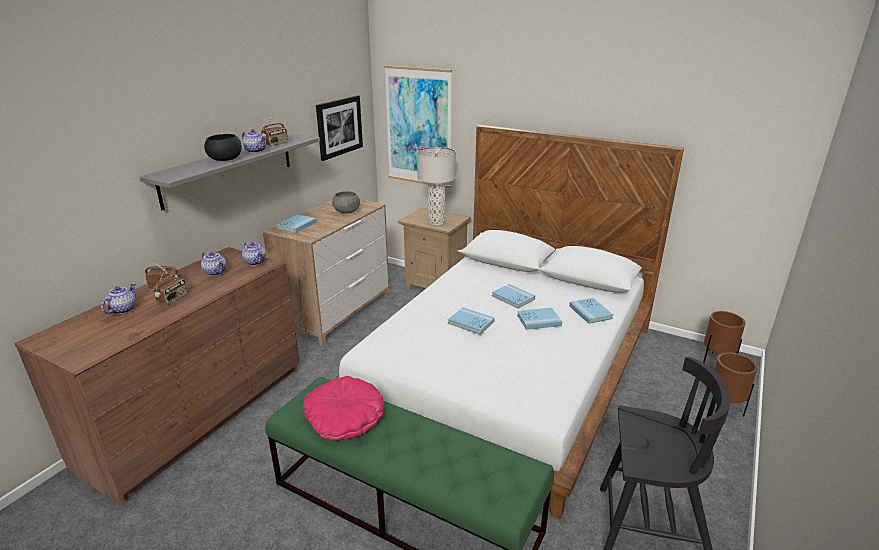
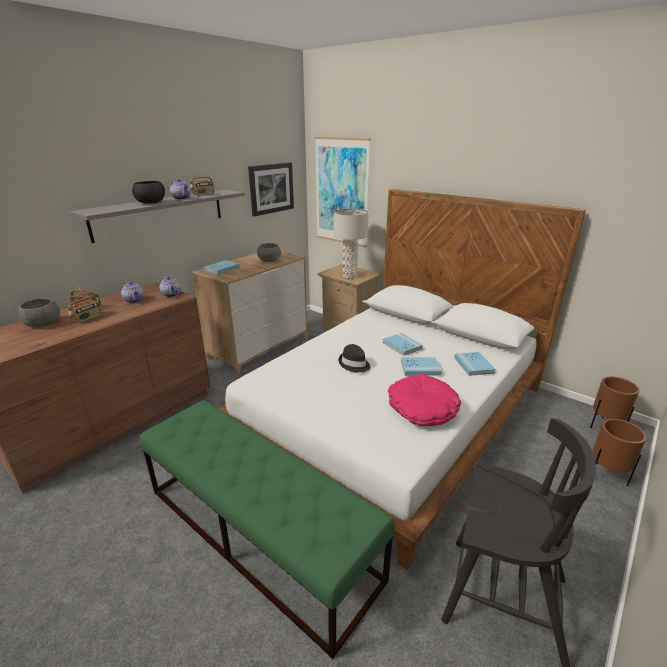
camera: 10 degrees right, 0 degrees up
(122, 309) = (42, 324): teapot -> grey bowl
(346, 417) = (209, 440): pink pillow -> pink pillow (423, 409)
(471, 322) = (354, 364): blue book -> black hat

